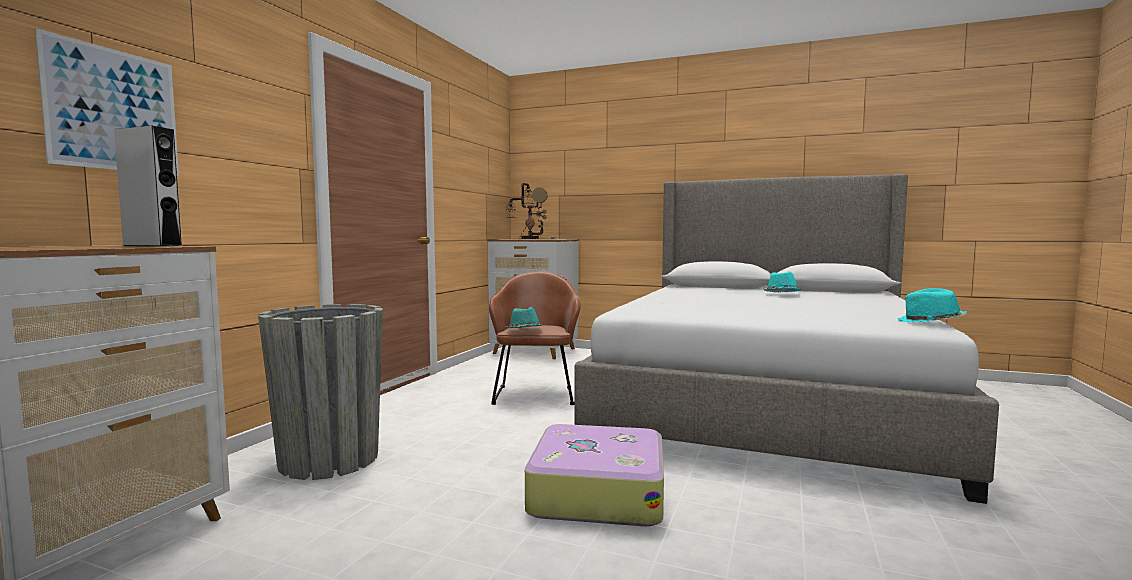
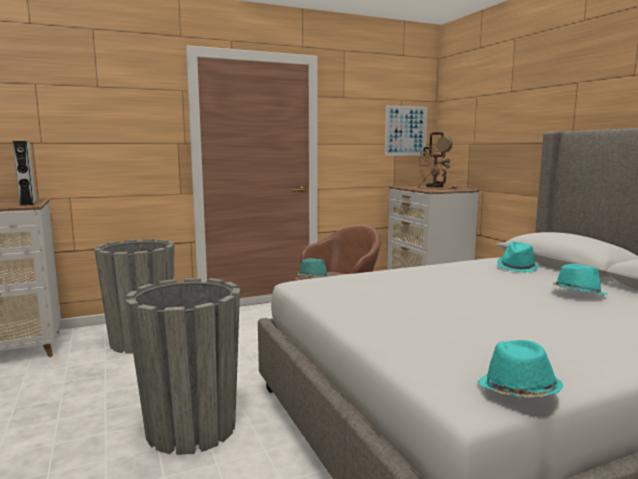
camera: 45 degrees right, 5 degrees up
(114, 110) = (46, 124): picture -> picture (406, 130)
(597, 492) = (191, 428): suitcase -> grey planter
(703, 289) = (517, 267): none -> turquoise hat

